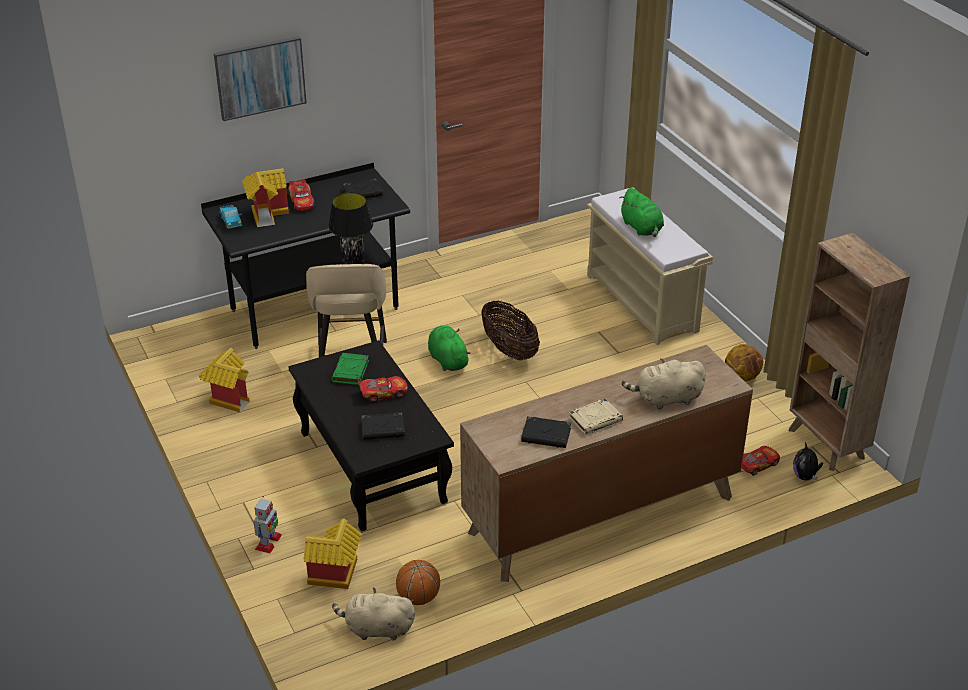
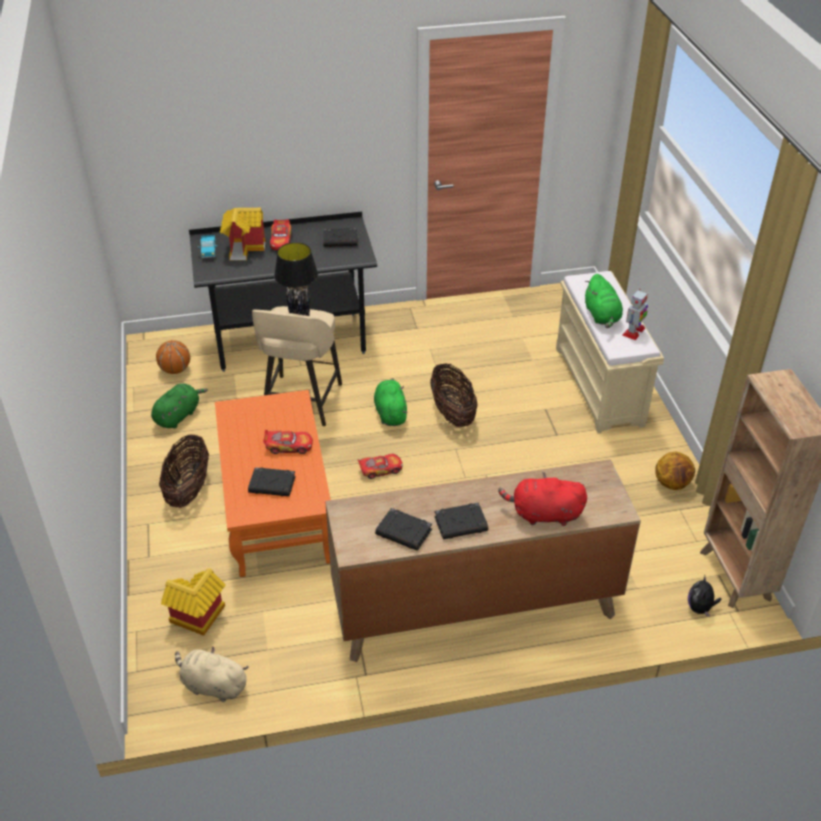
camera: 15 degrees right, 5 degrees up
(227, 398) = (178, 416): toy house -> green plush toy
(260, 77) = (248, 117): picture -> none
(268, 542) = (152, 570): toy robot -> toy robot (633, 332)
(270, 464) = (188, 489): none -> basket
(350, 372) = (268, 418): green book -> none
(371, 466) = (277, 510): black coffee table -> orange coffee table
(418, 598) = (265, 660): basketball -> basketball (175, 370)
(595, 419) = (461, 524): beige book -> black book
(666, 399) = (543, 514): beige plush toy -> red plush toy
(756, 464) = (653, 584): toy car -> toy car (380, 469)

